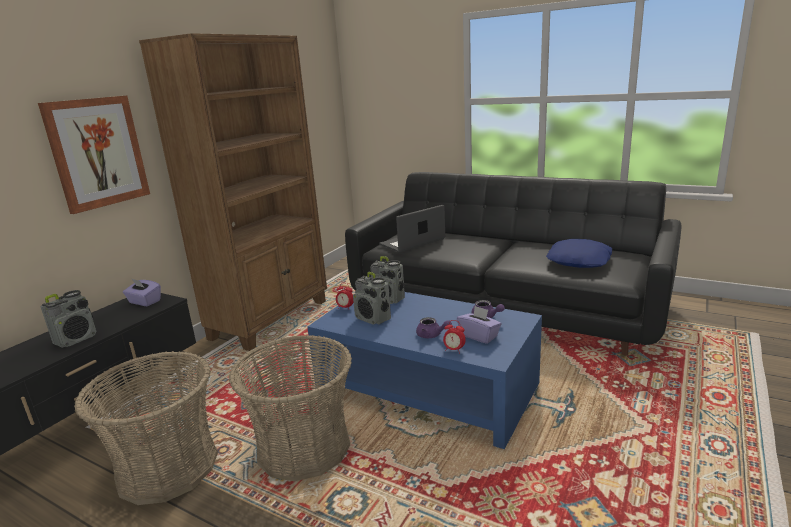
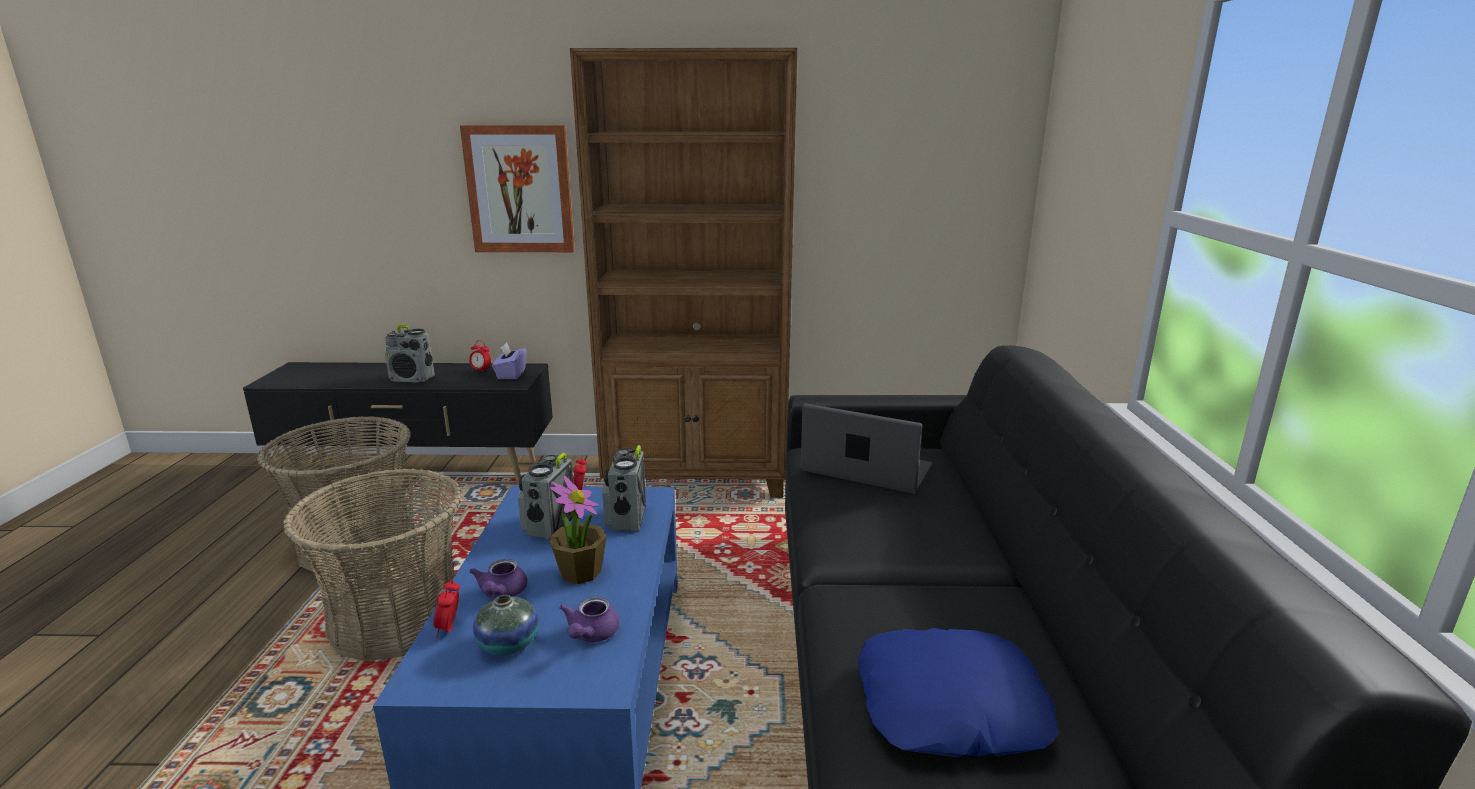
camera: 60 degrees right, 0 degrees up
(114, 312) = (481, 371): none -> alarm clock
(429, 315) = (580, 572): none -> potted plant
(479, 336) = (508, 644): purple tissue box -> vase

